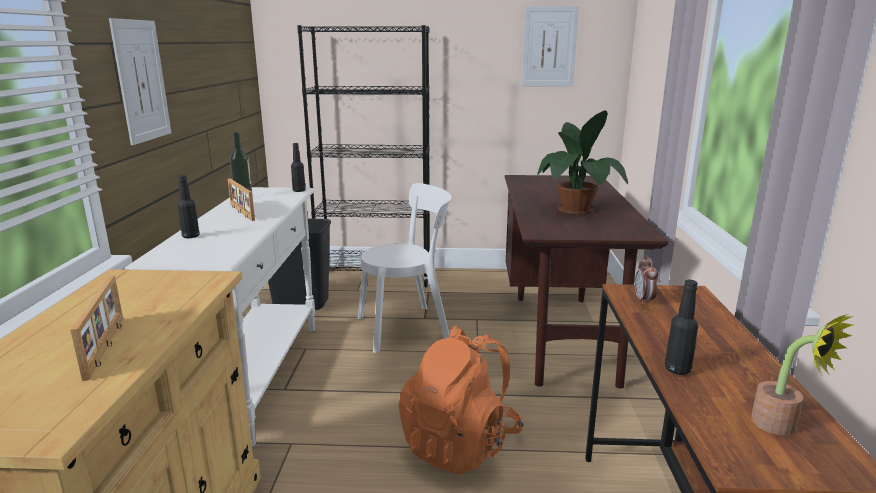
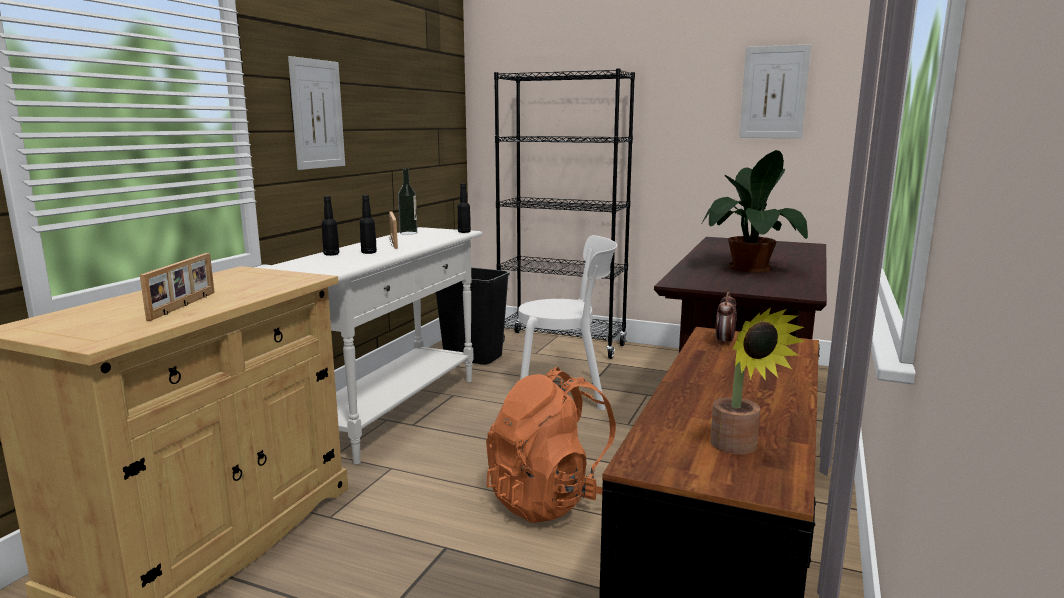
camera: 20 degrees right, 5 degrees down
(677, 369) = (683, 394): black bottle -> black bottle (369, 252)

